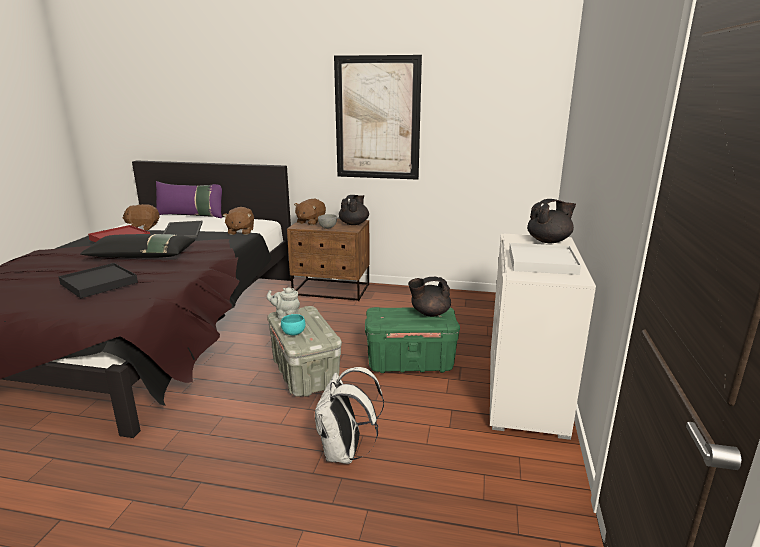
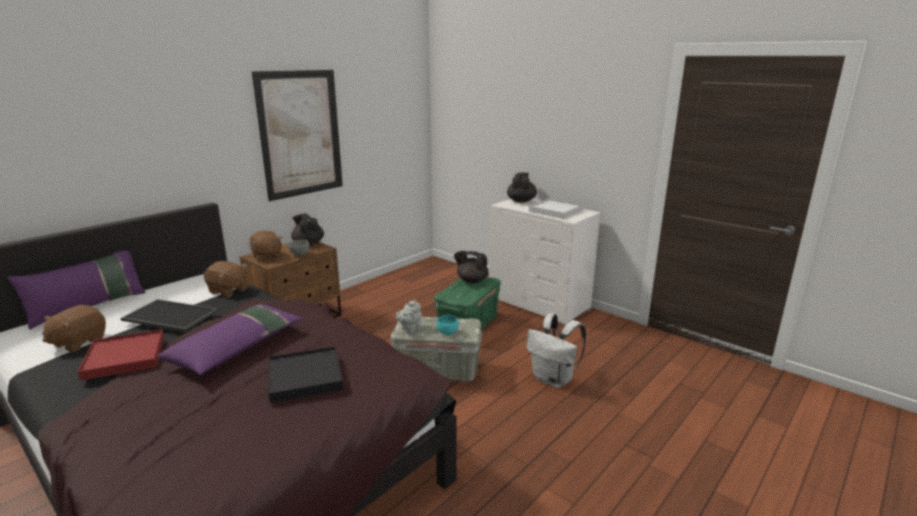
camera: 60 degrees left, 0 degrees up
(141, 256) = (237, 347): black pillow -> purple pillow
(429, 313) = (471, 280): black teapot -> black teapot turned 90 degrees clockwise

